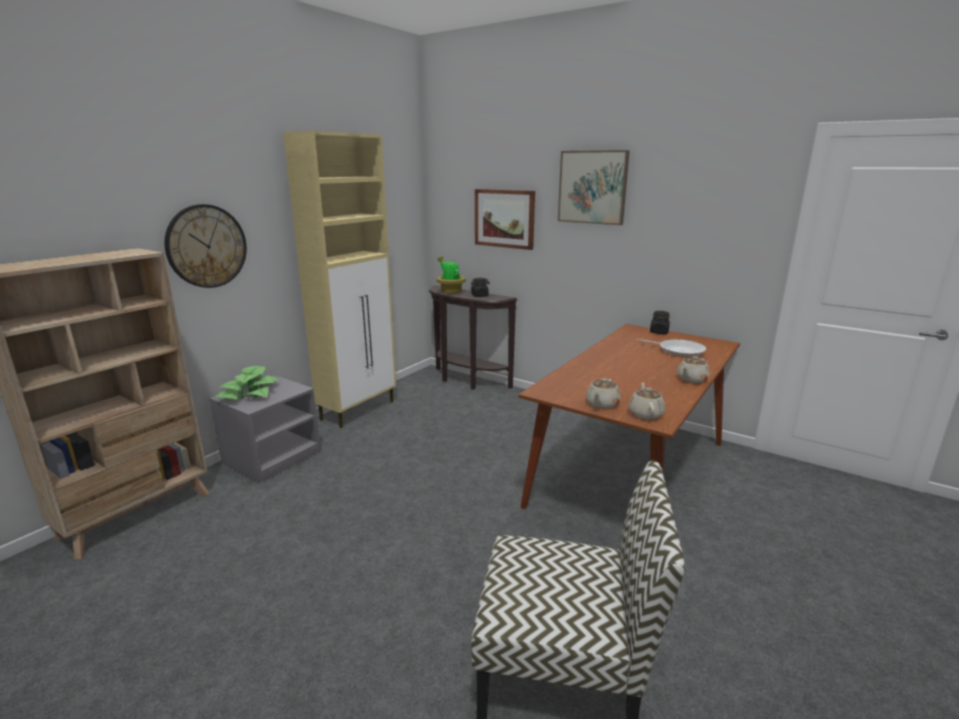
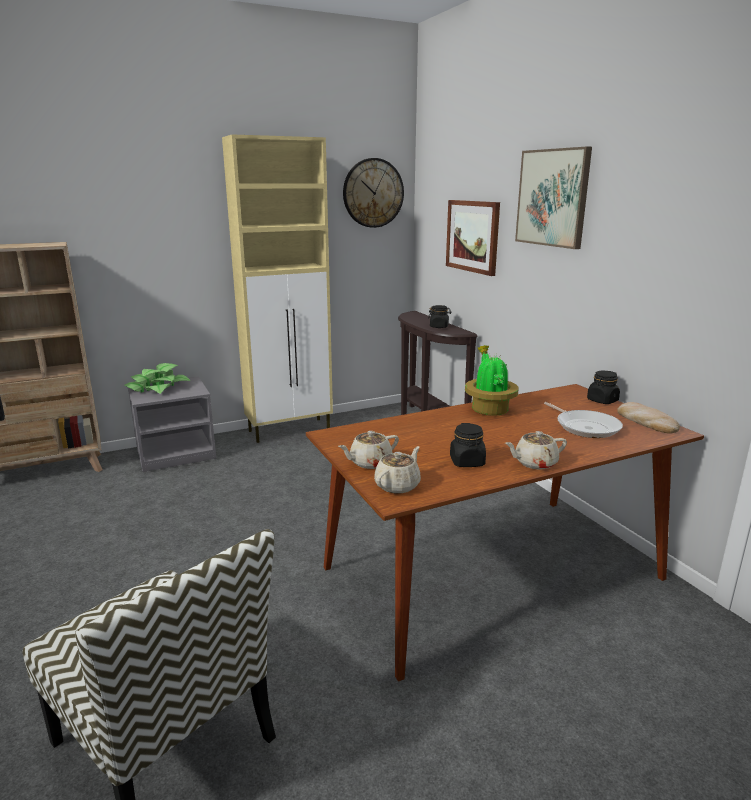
camera: 30 degrees right, 0 degrees up
(206, 246) = (135, 245): wall clock -> wall clock (373, 193)
(450, 292) = (416, 319): potted plant -> potted plant (489, 409)
(656, 388) = (467, 462): none -> black jar
(701, 341) = (645, 421): none -> bread

